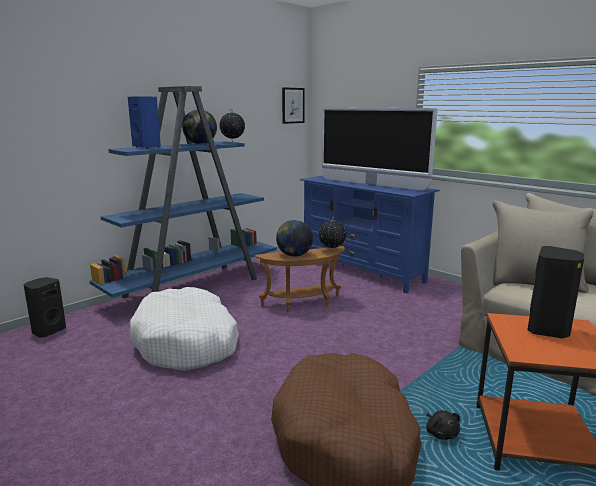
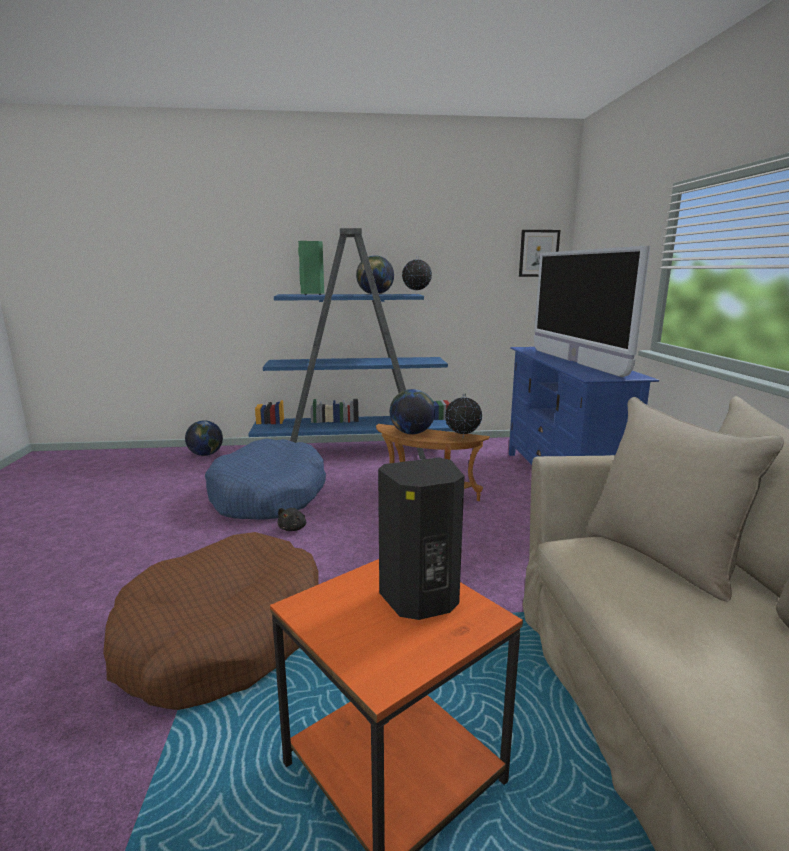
camera: 40 degrees right, 0 degrees up
(48, 331) = (206, 454): black speaker -> globe
(148, 147) = (312, 294): blue speaker -> green speaker
(187, 342) = (268, 495): white dog bed -> blue dog bed
(441, 433) = (310, 688): black plush toy -> black plush toy (293, 528)

